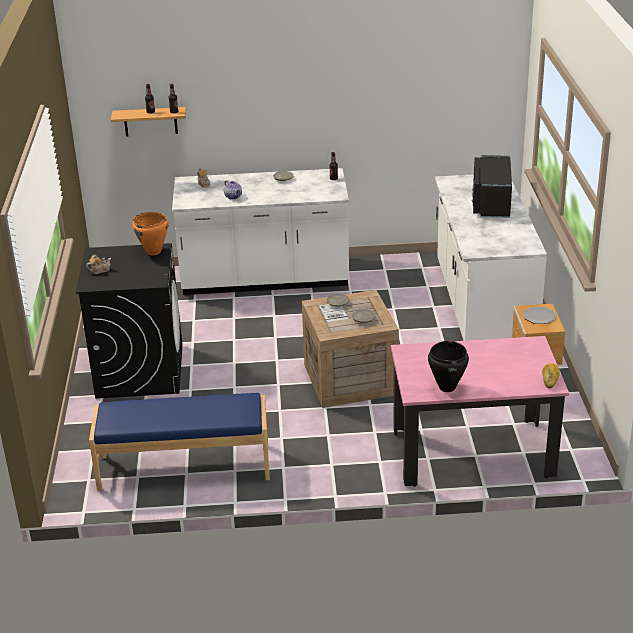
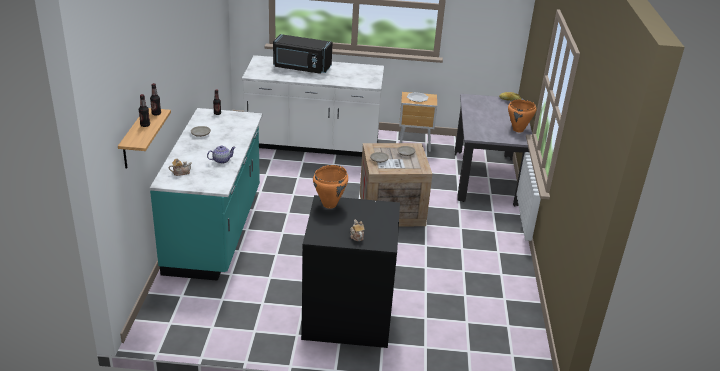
camera: 85 degrees left, 0 degrees up
(184, 468) = (497, 299): blue bench -> none
(265, 279) = (215, 230): white counter -> turquoise counter
(446, 387) = (518, 130): black cooking pot -> orange cooking pot
(472, 453) = (485, 178): pink dining table -> grey dining table

